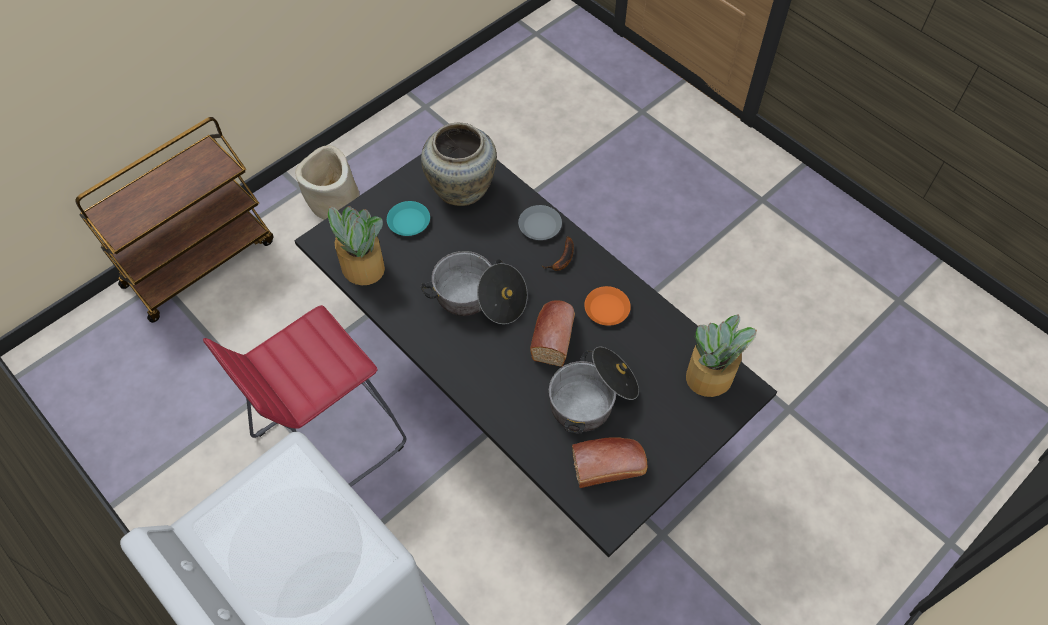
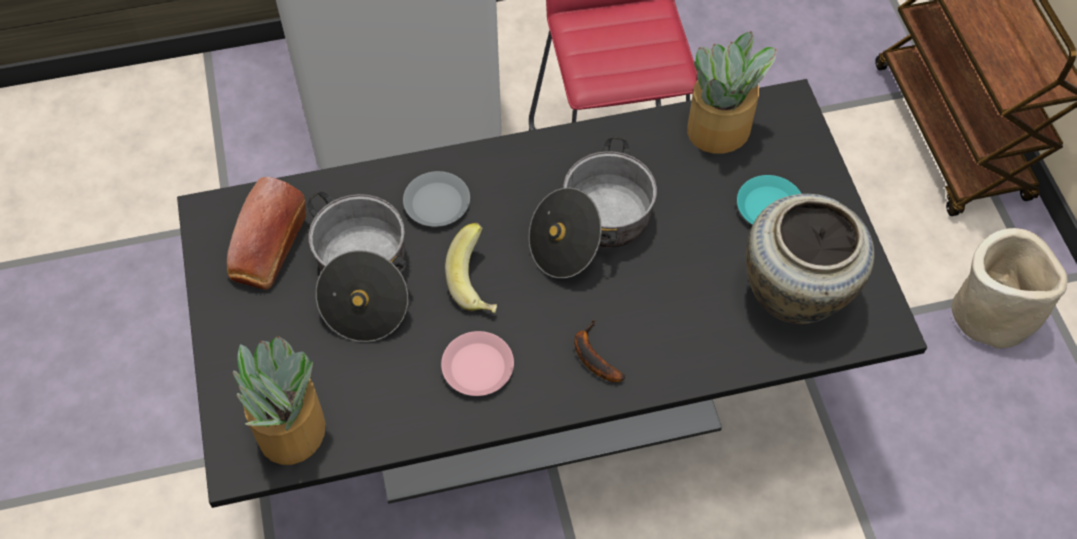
camera: 120 degrees right, 0 degrees up
(539, 225) = (671, 359): grey plate -> grey plate (437, 203)
(553, 336) = (478, 283): bread -> banana
(607, 308) = (477, 368): orange plate -> pink plate

